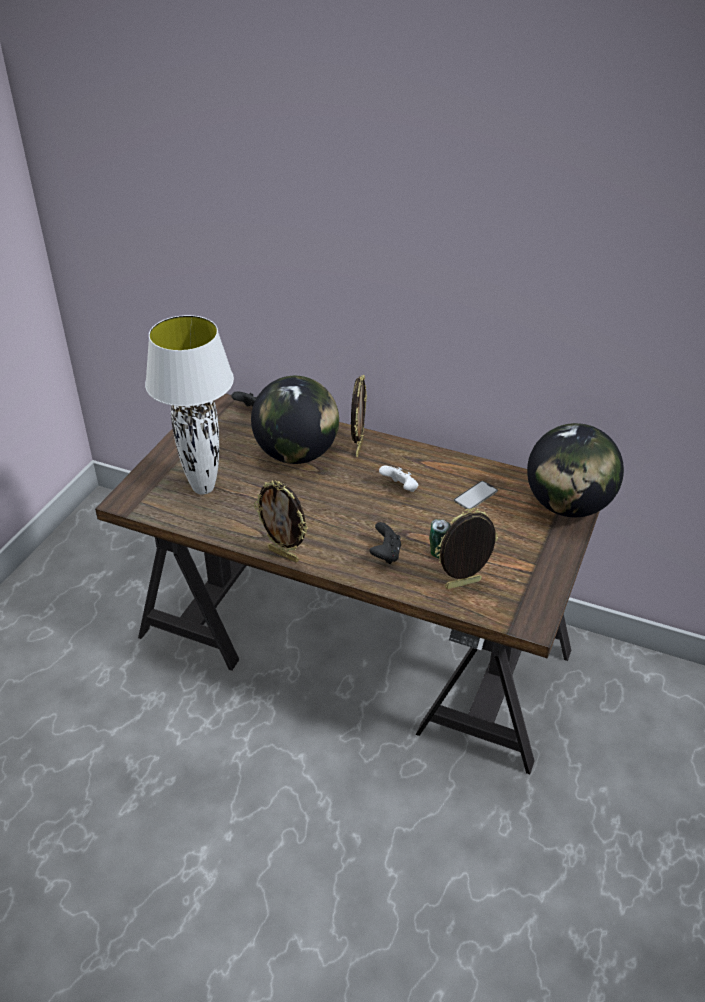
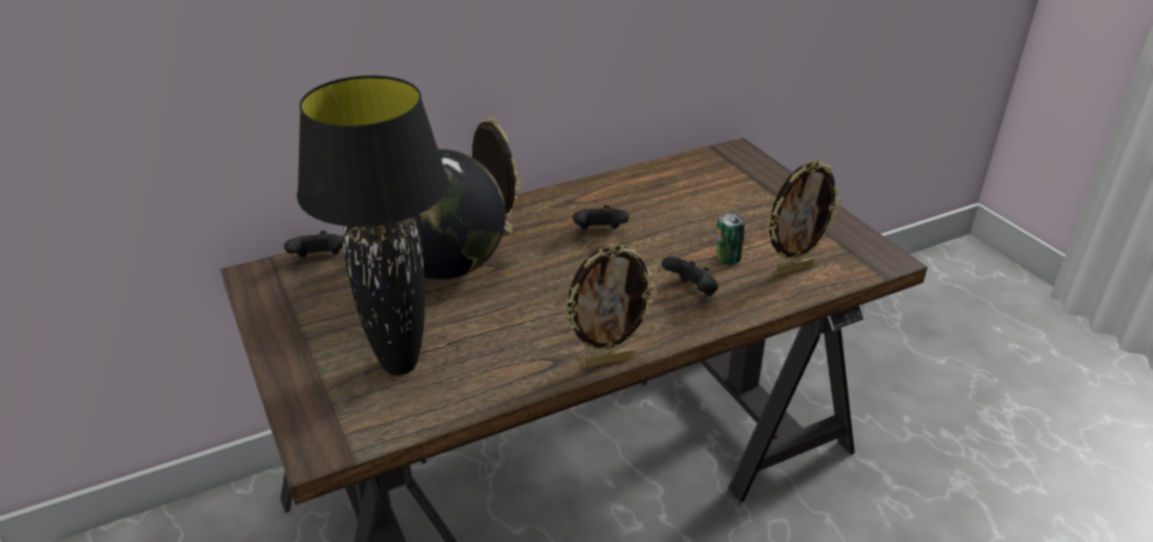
camera: 50 degrees left, 5 degrees down
(203, 488) = (400, 365): white table lamp -> black table lamp
(400, 488) = (599, 233): white game controller -> black game controller
(463, 585) = (793, 269): picture frame -> picture frame turned 135 degrees counterclockwise
(475, 496) = (668, 199): phone -> none
(568, 506) = (743, 163): globe -> none

